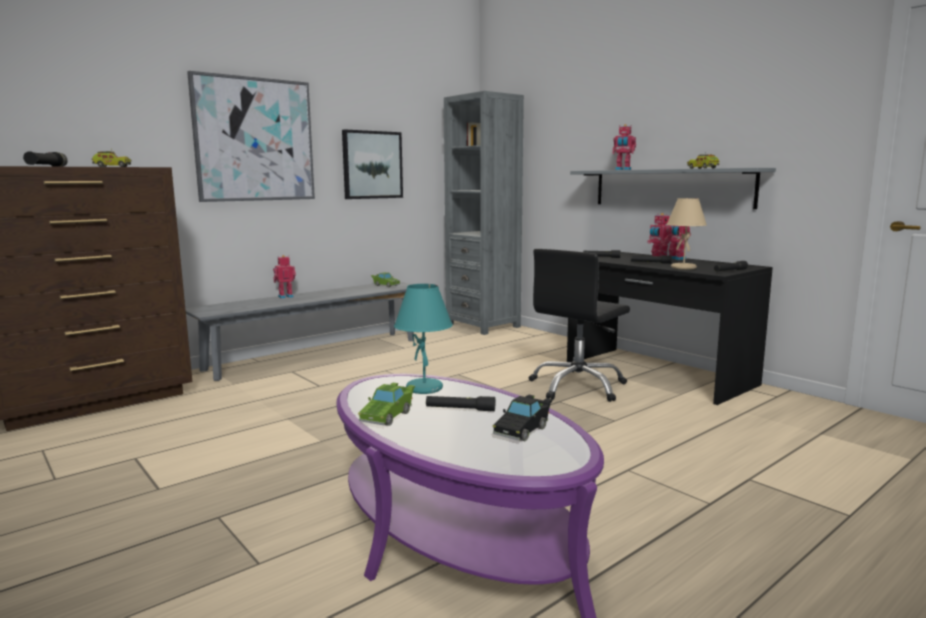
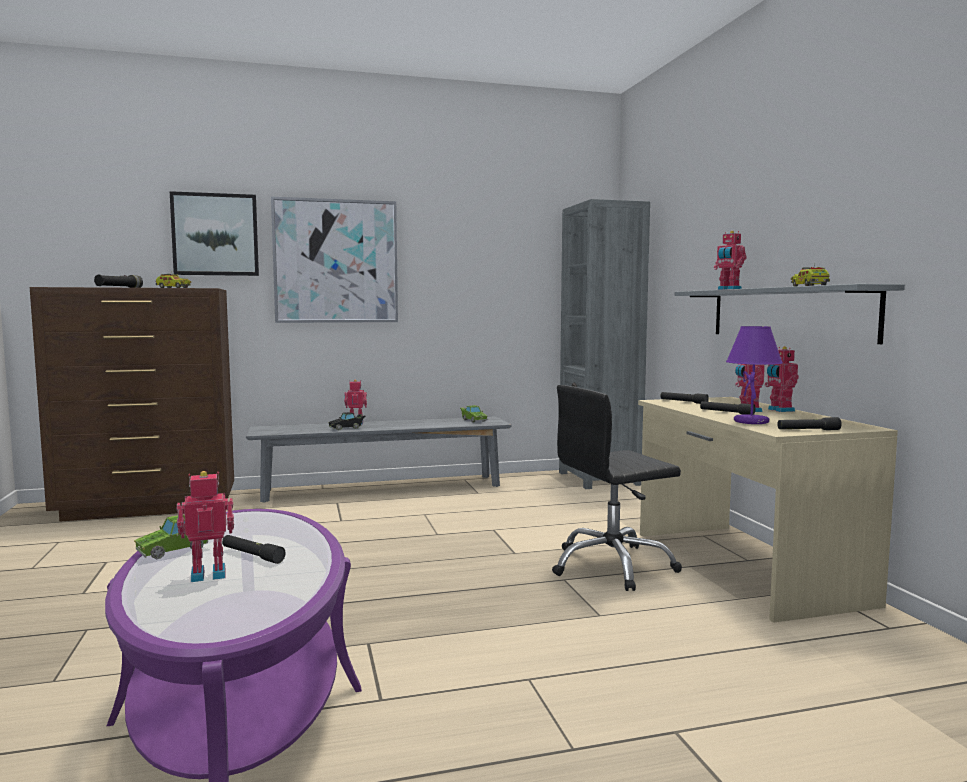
camera: 25 degrees right, 5 degrees down
(372, 165) = (470, 286): picture -> picture (215, 234)
(425, 388) = (268, 529): turquoise table lamp -> none
(458, 428) = (208, 574): none -> toy robot
(523, 430) = (260, 588): black toy car -> black toy car (347, 428)
(657, 373) = (743, 566): black desk -> beige desk
(684, 268) = (752, 422): beige table lamp -> purple table lamp

